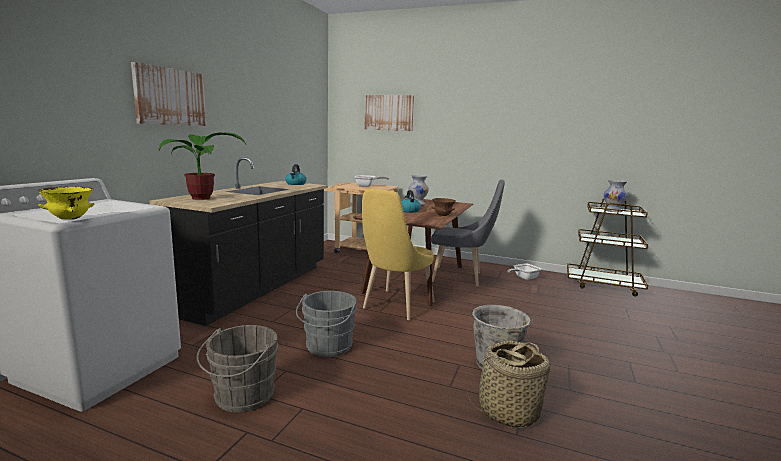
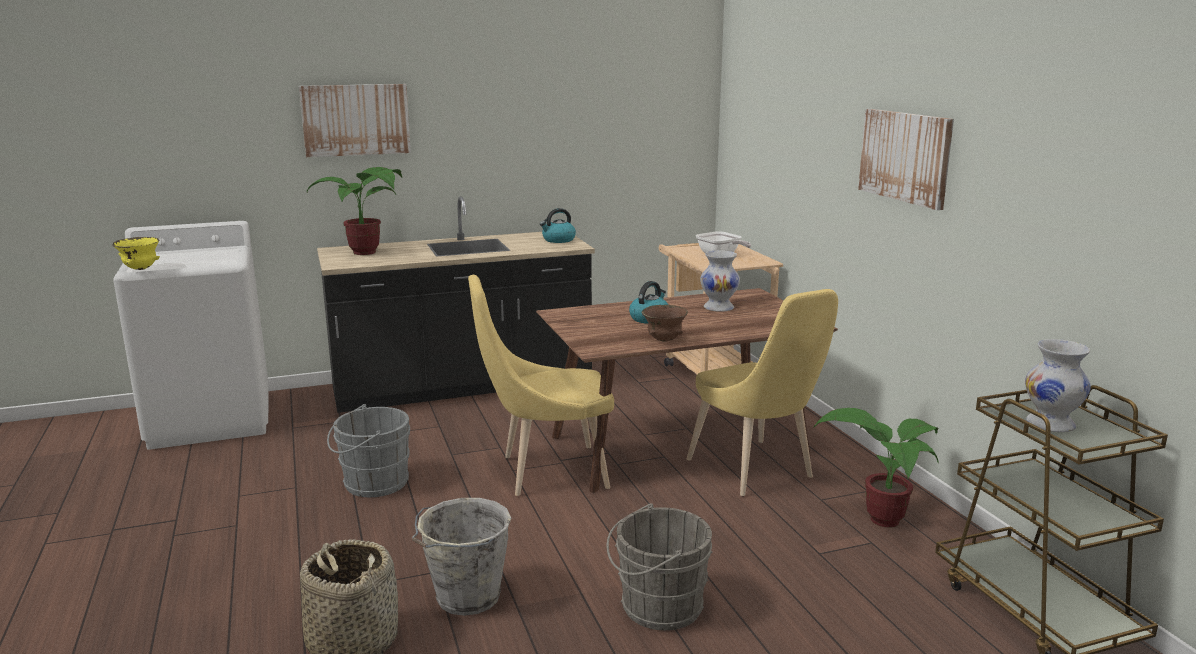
camera: 50 degrees right, 5 degrees up
(242, 397) = (227, 491): grey bucket -> grey bucket (656, 607)
(389, 113) = (781, 114): picture -> picture (905, 156)
(461, 277) = (755, 472): grey chair -> yellow chair
(524, 278) = (878, 519): frying pan -> potted plant

